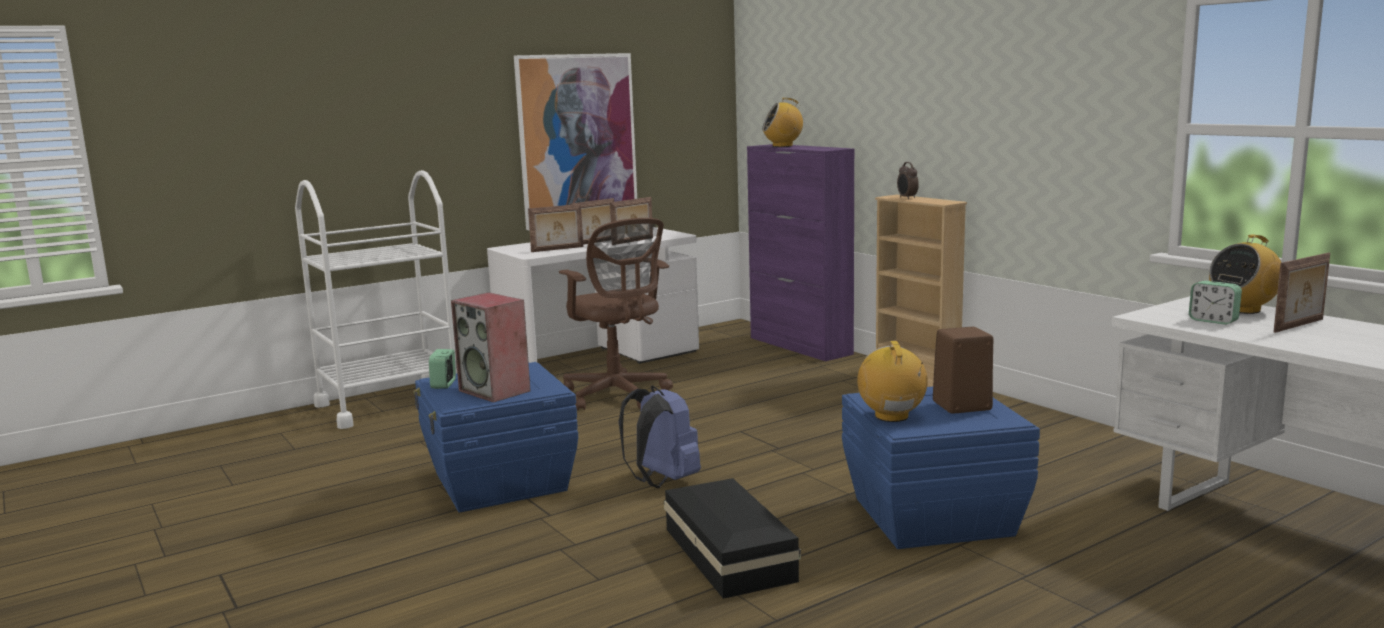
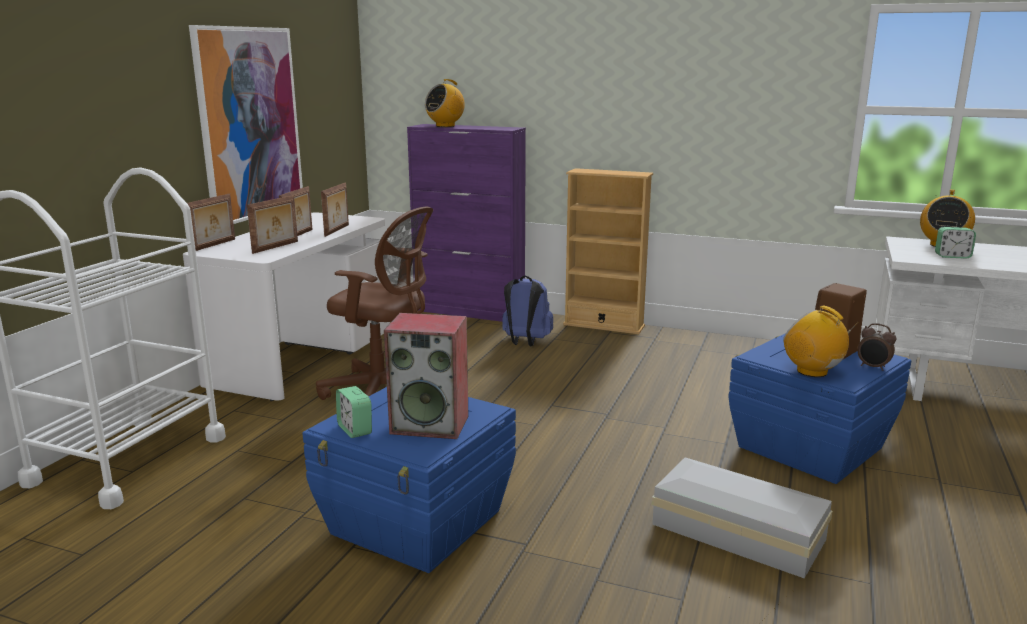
camera: 35 degrees left, 5 degrees up
(662, 481) = (567, 474): blue backpack -> blue backpack (525, 342)
(729, 553) = (736, 530): black storage box -> white storage box
(907, 198) = (597, 171): alarm clock -> alarm clock (873, 367)
(1300, 326) = (1001, 253): picture frame -> picture frame (214, 245)

